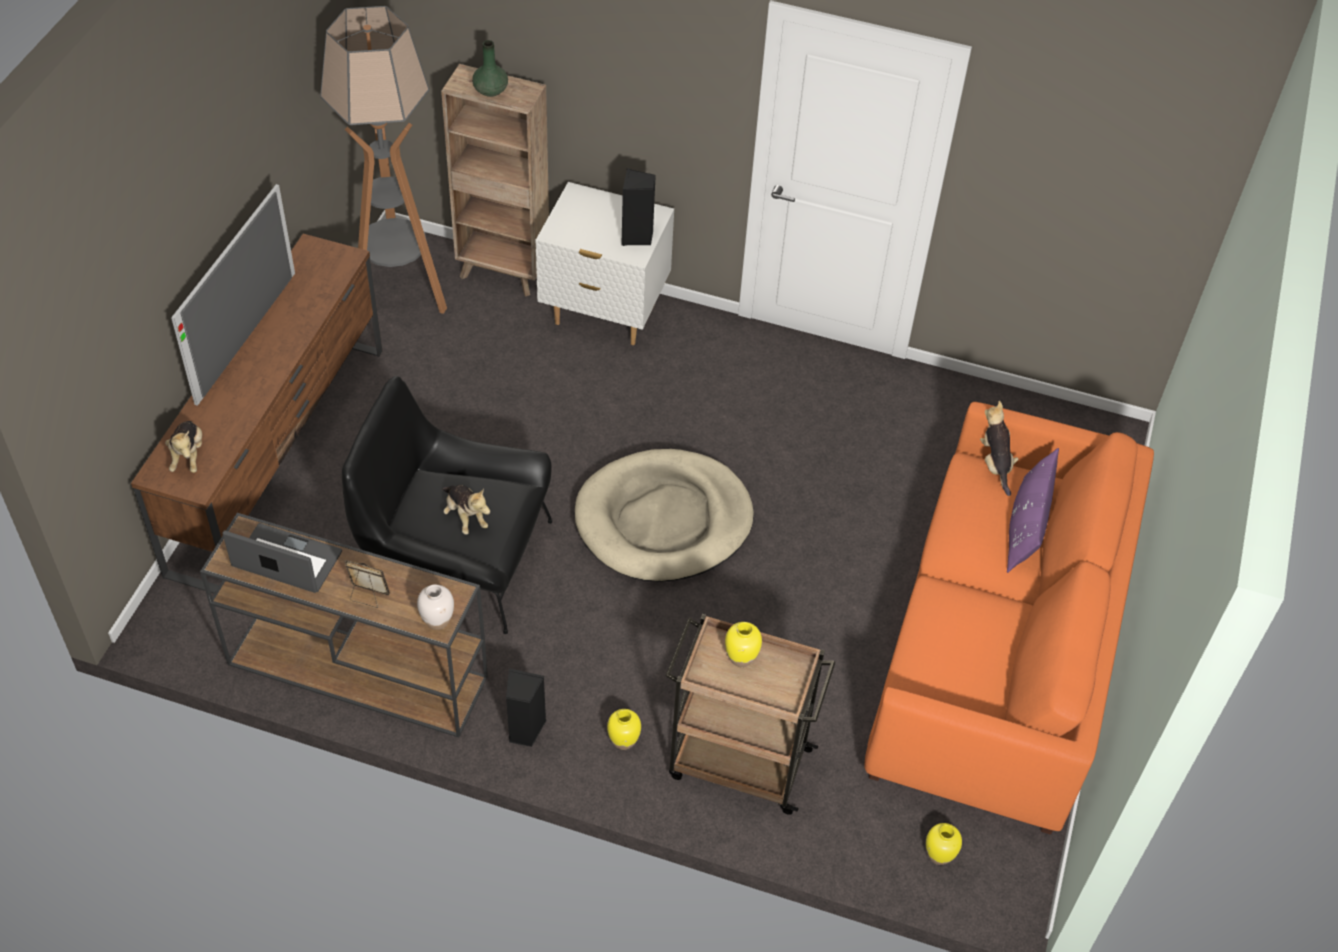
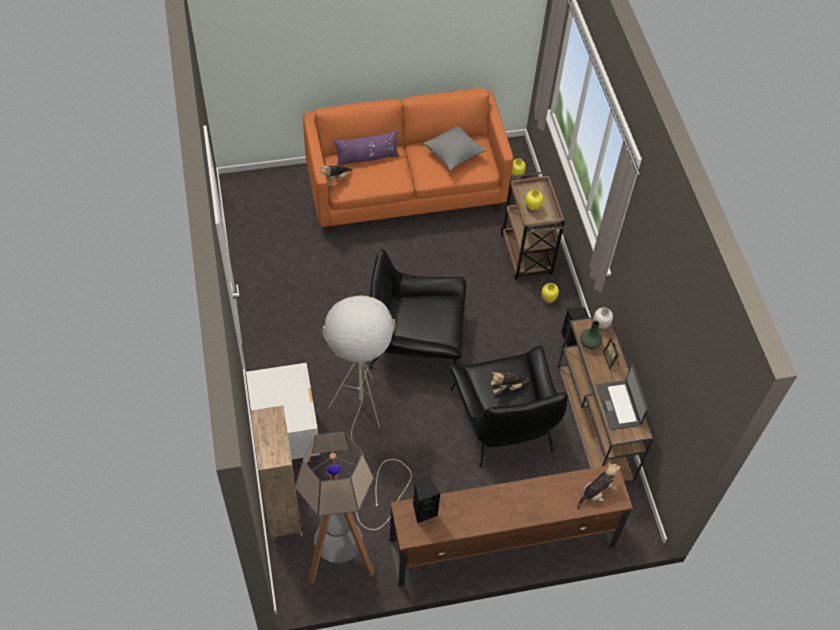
camera: 120 degrees left, 5 degrees up
(247, 336) = (500, 522): television -> none
(465, 516) = (507, 387): plush toy -> plush toy turned 135 degrees counterclockwise
(490, 90) = (275, 437): green vase -> green vase (589, 343)
(562, 397) = (365, 428): none -> beige floor lamp
(637, 237) = (282, 378): black speaker -> black speaker (423, 511)
(663, 520) = (416, 341): beige dog bed -> black armchair
(968, 655) = (453, 155): none -> grey pillow

